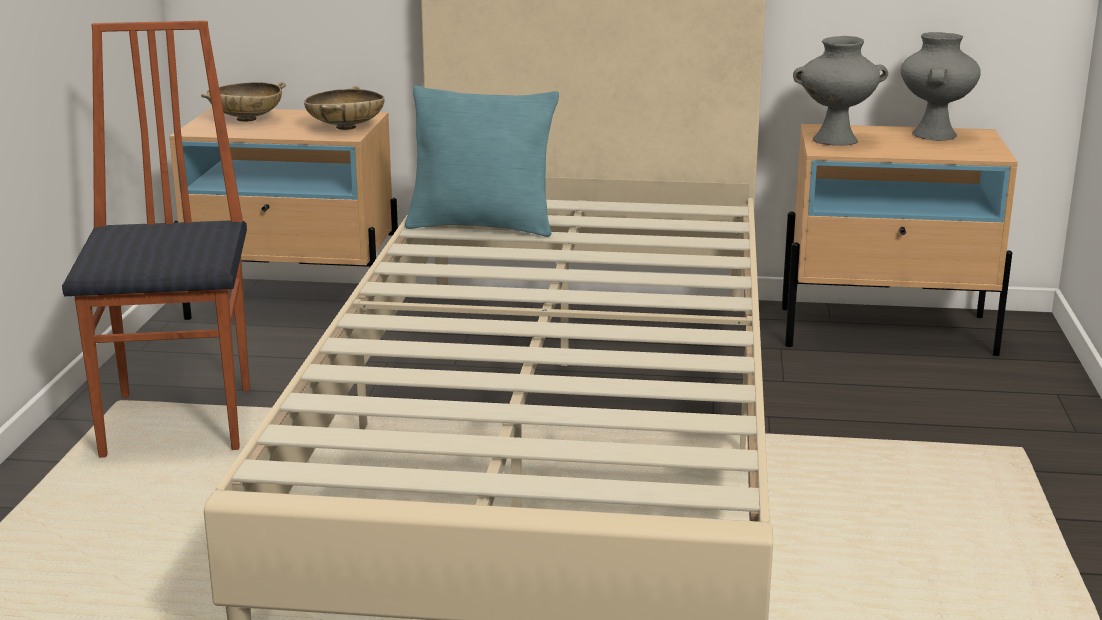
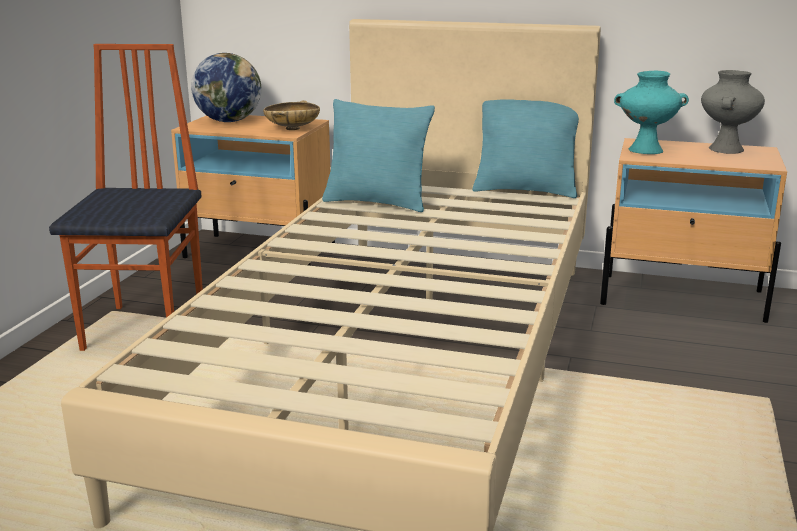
camera: 10 degrees right, 0 degrees up
(246, 119) = (229, 121): beige bowl -> globe
(674, 200) = (525, 191): none -> turquoise pillow
(834, 141) = (645, 150): grey vase -> turquoise vase

